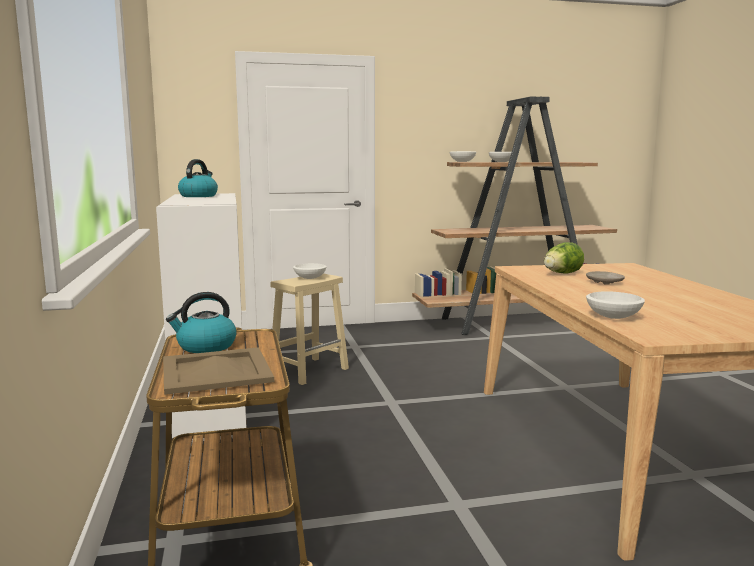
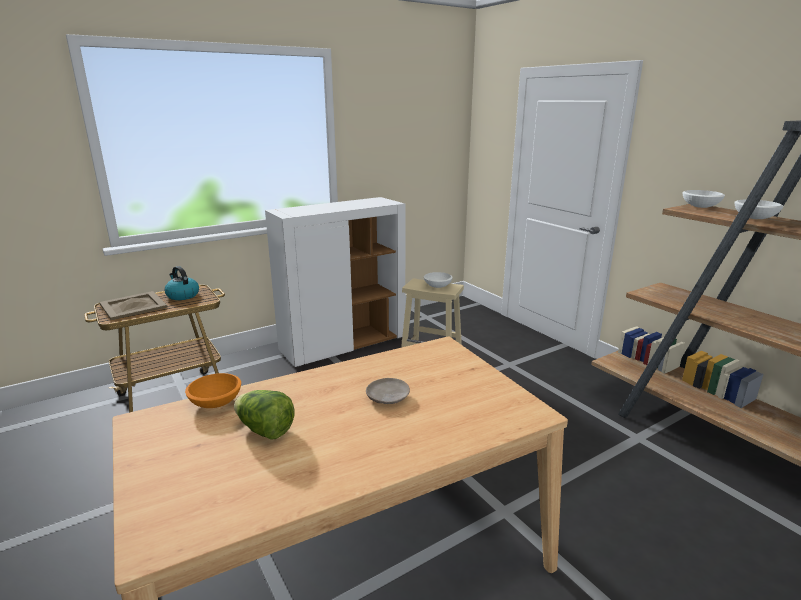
camera: 70 degrees right, 10 degrees up
(198, 196) = (358, 203): kettle -> none
(561, 274) = (427, 371): lettuce -> lettuce (265, 430)
(614, 316) = (216, 403): white bowl -> orange bowl

